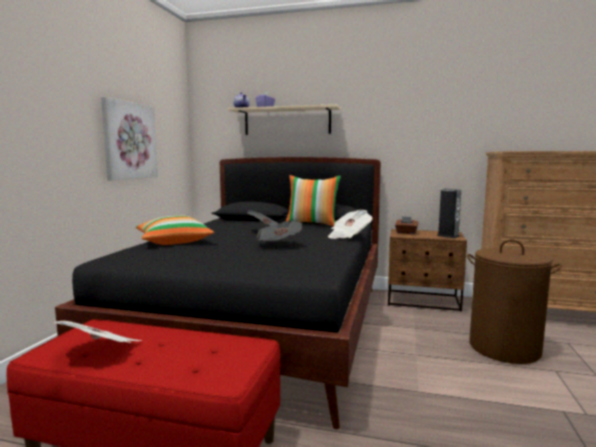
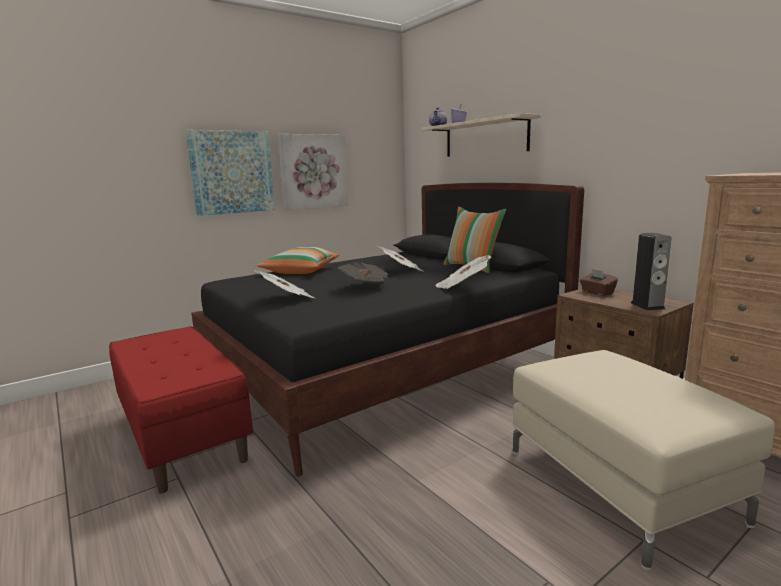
camera: 40 degrees right, 5 degrees up
(59, 134) = (232, 172): none -> picture
(101, 351) = (150, 348): newspaper -> newspaper (287, 299)
(504, 348) = (619, 484): brown laundry basket -> beige ottoman

